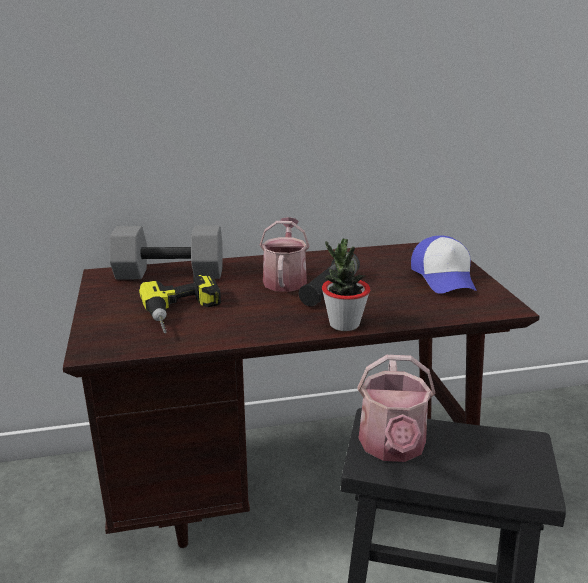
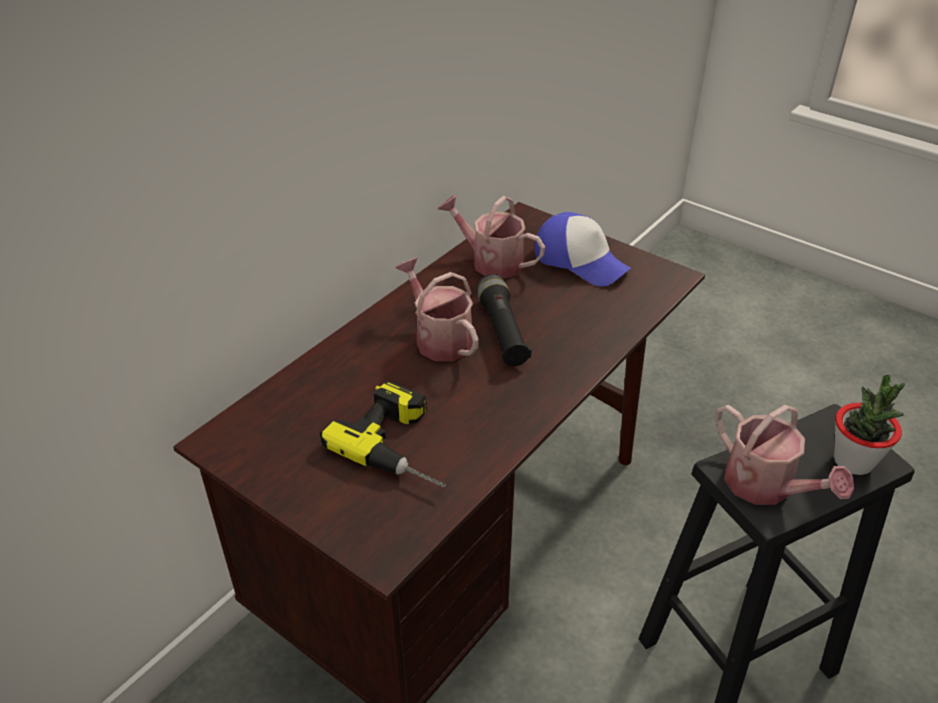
camera: 40 degrees left, 15 degrees up
(171, 273) = (300, 394): grey dumbbell -> none
(344, 324) = (574, 372): potted plant -> potted plant (853, 461)
(378, 259) = (491, 261): none -> watering can

